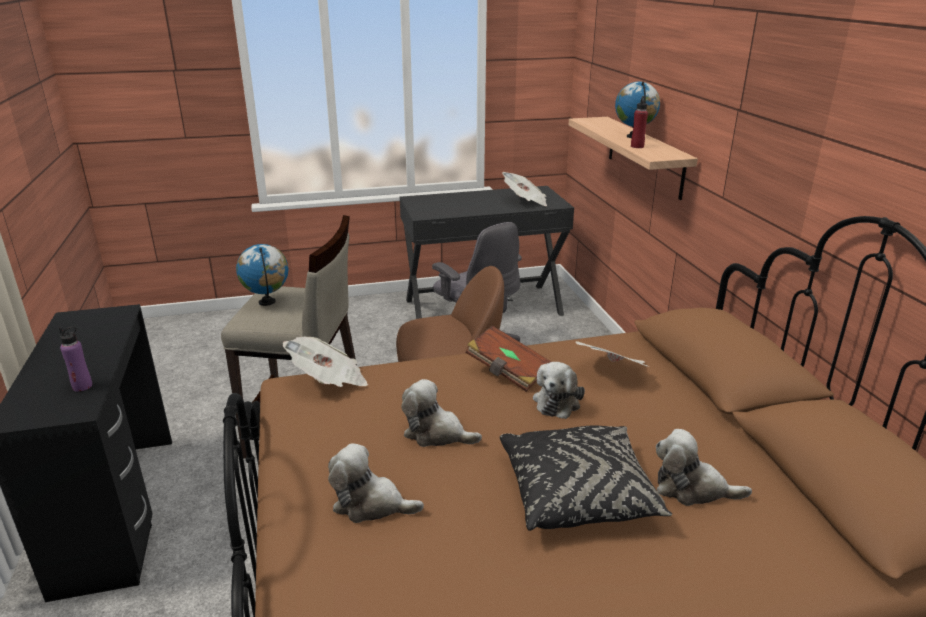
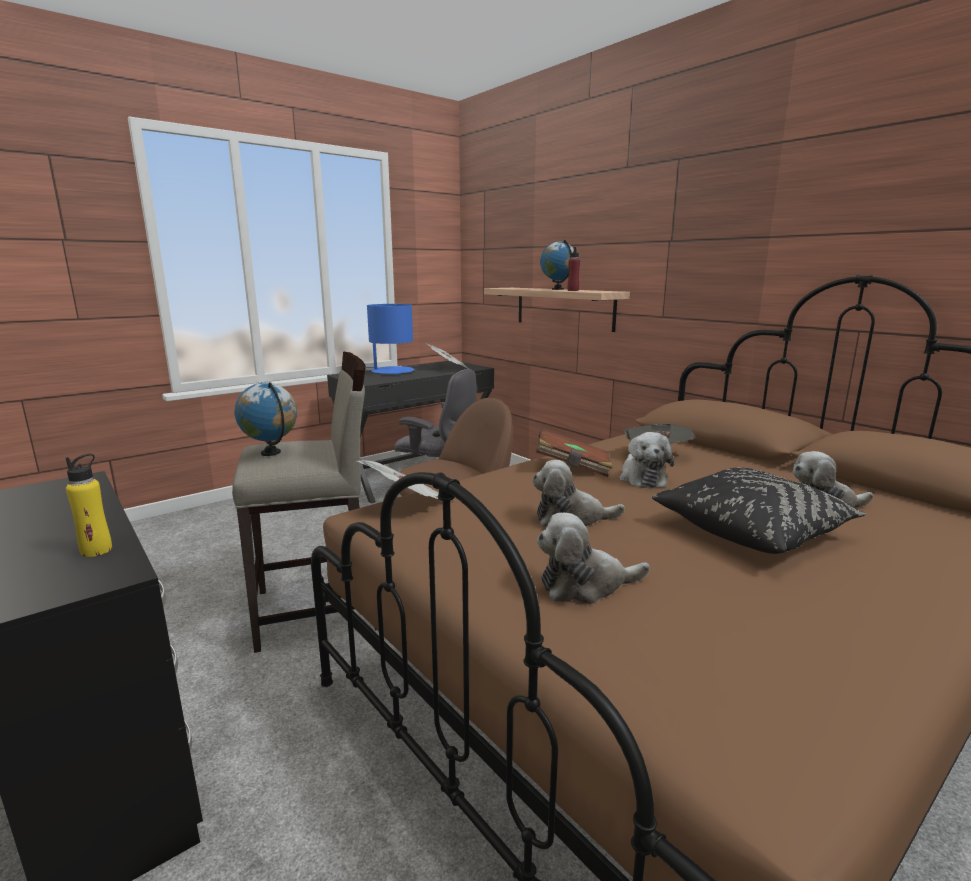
camera: 25 degrees left, 10 degrees down
(82, 386) = (96, 550): purple bottle -> yellow bottle
(463, 199) = (392, 371): none -> blue table lamp

